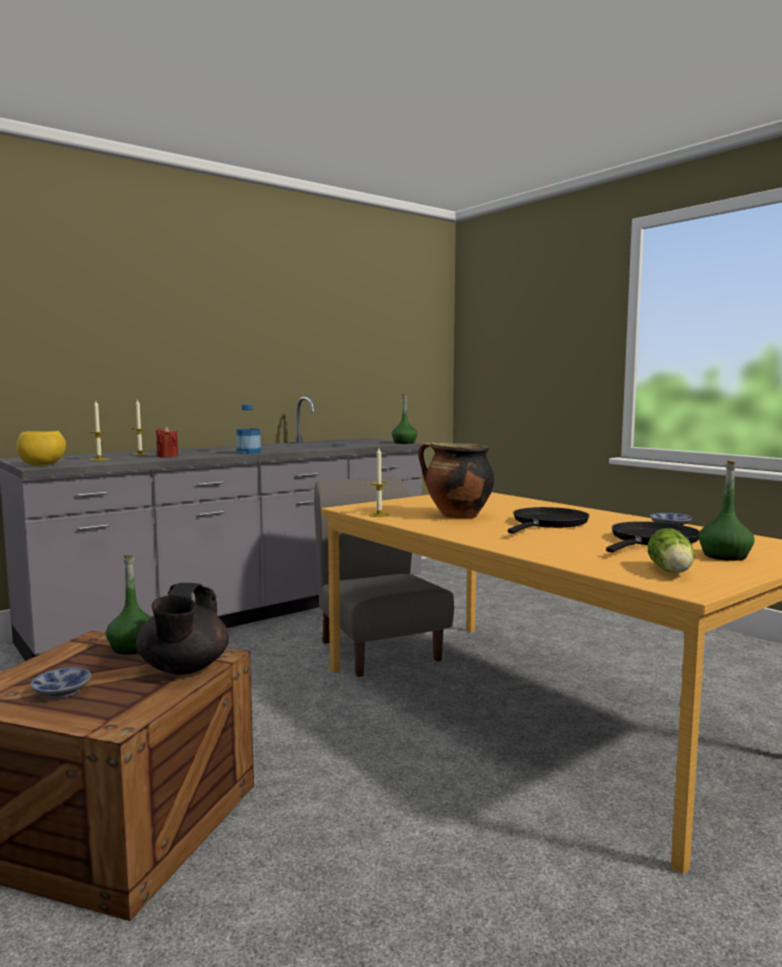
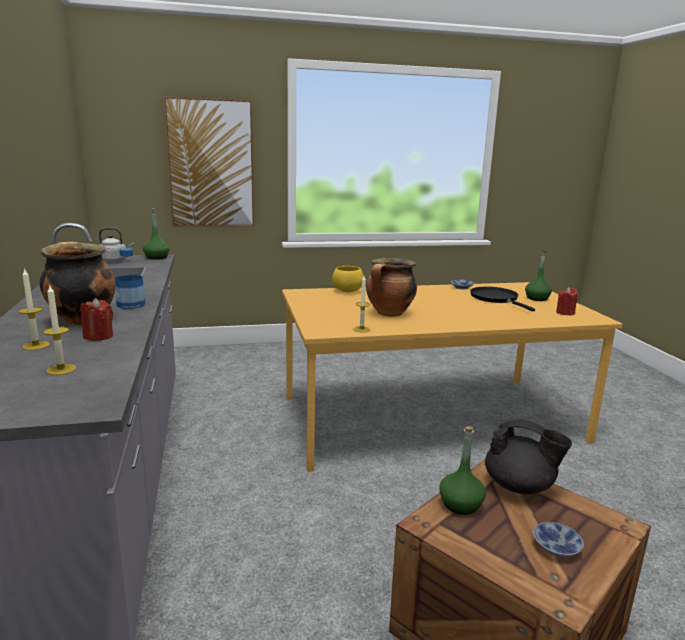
camera: 65 degrees left, 10 degrees up
(43, 465) = (79, 404): yellow bowl -> yellow bowl (347, 291)
(201, 452) = (81, 319): none -> cooking pot
(371, 441) = (115, 261): none -> grey kettle
(380, 650) = (288, 441): grey chair -> none
(547, 358) = (211, 164): none -> picture
(548, 523) = (434, 303): black frying pan -> none
(671, 572) = (565, 313): lettuce -> red candle

